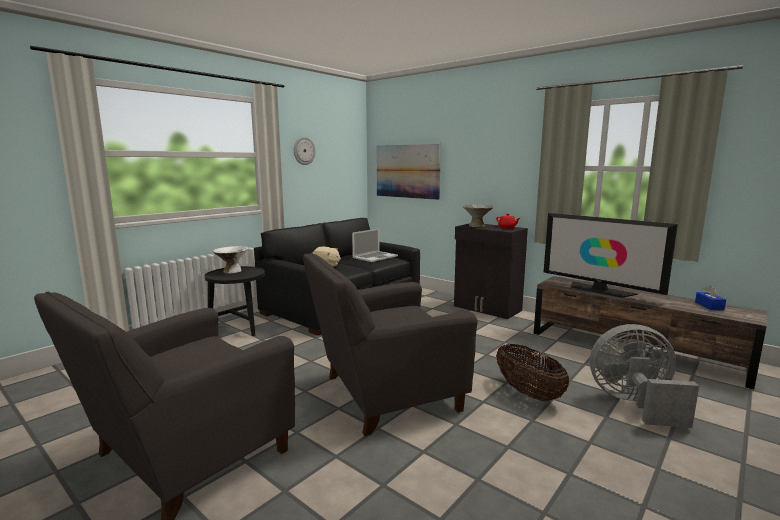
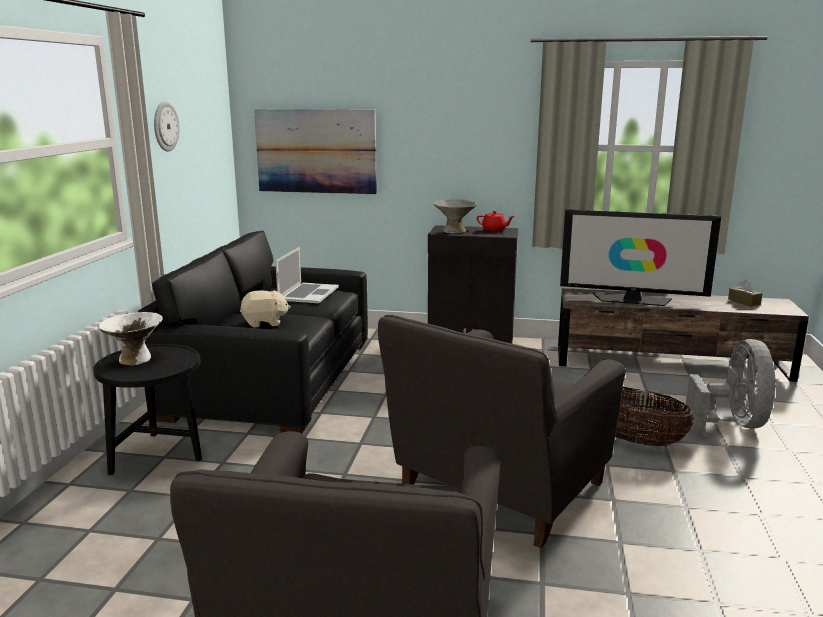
camera: 30 degrees left, 5 degrees up
(634, 404) = (732, 424): grey fan -> grey fan turned 120 degrees clockwise
(709, 306) = (744, 302): blue tissue box -> brown tissue box

